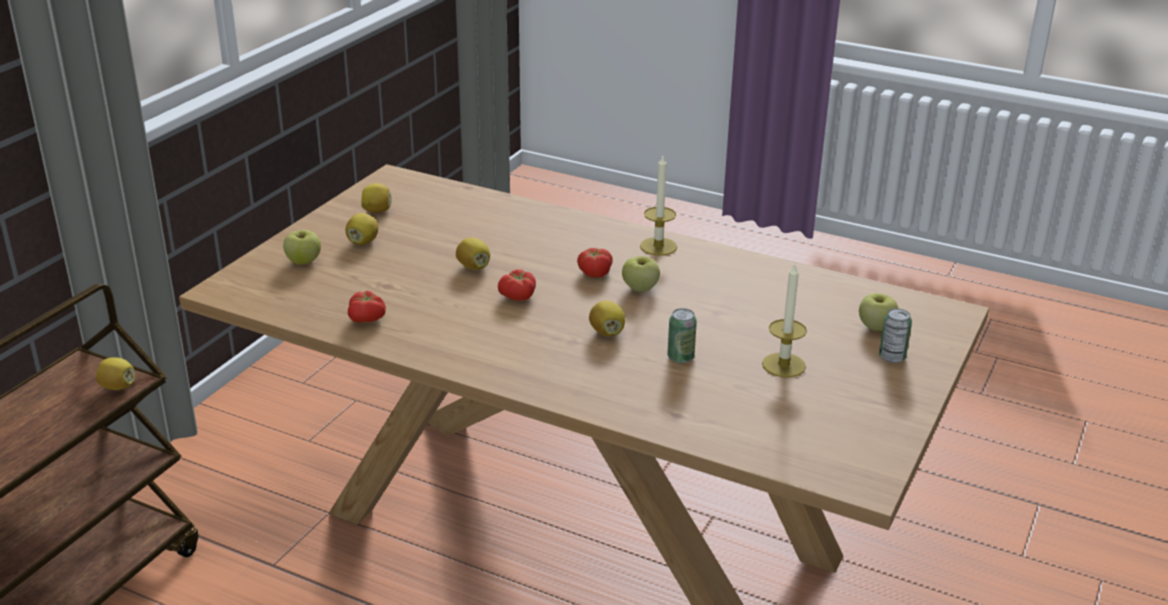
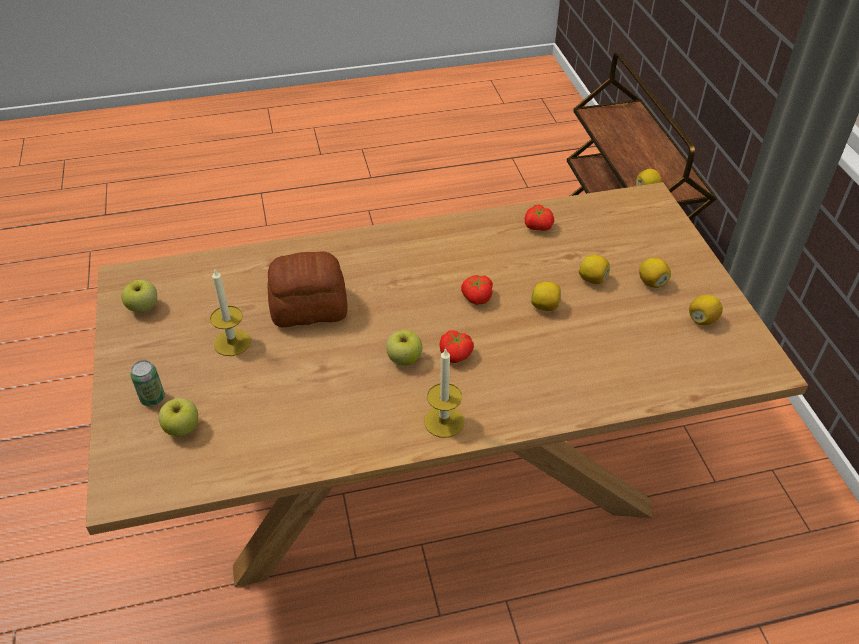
camera: 140 degrees right, 15 degrees up
(303, 261) = (652, 243): apple -> apple (143, 307)
(607, 332) = (380, 301): lemon -> lemon (592, 279)
(680, 357) = (310, 308): can -> bread

